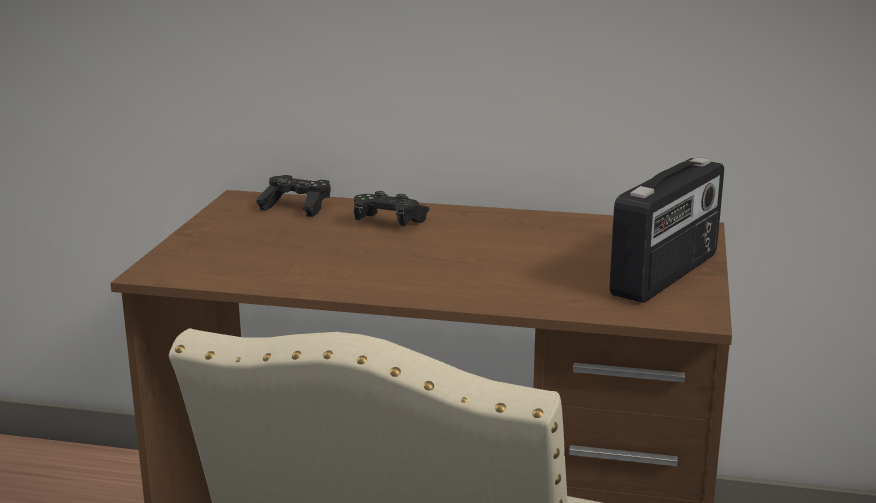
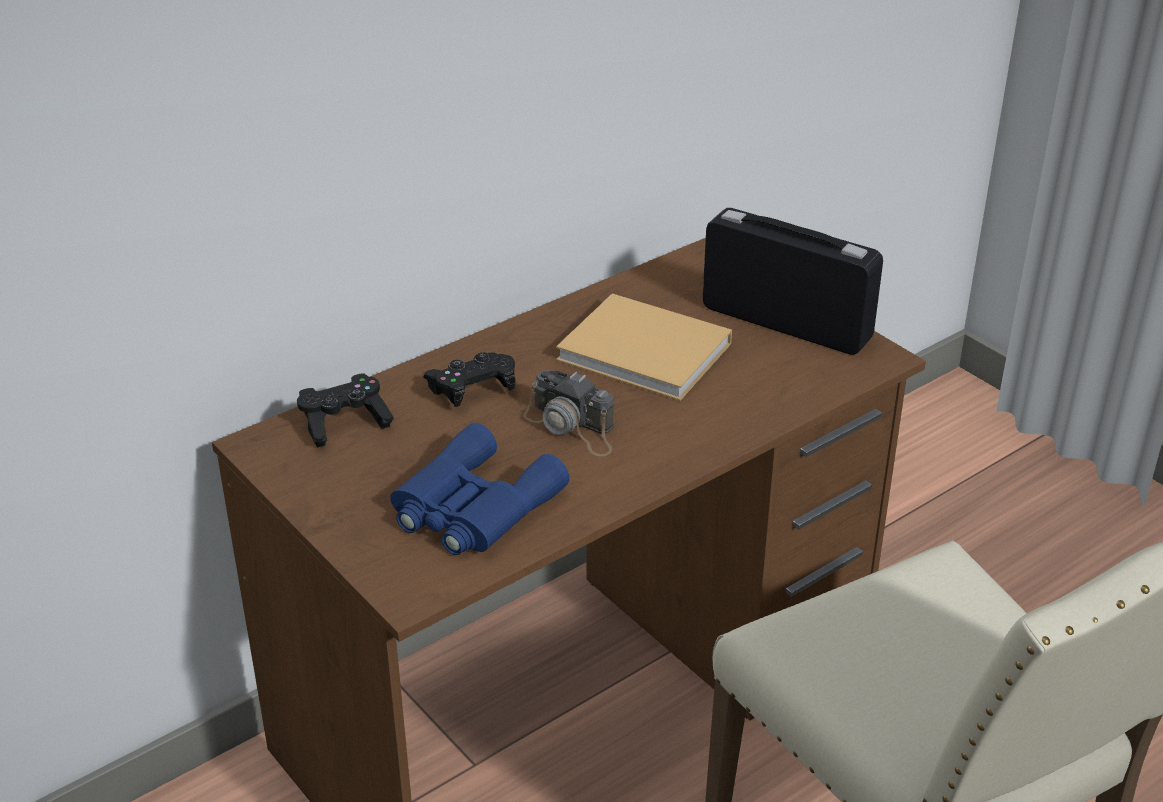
camera: 50 degrees left, 15 degrees up
(264, 260) = (471, 508): none -> blue binoculars
(401, 257) = (572, 427): none -> camera
(531, 250) = (649, 353): none -> beige book
(667, 275) = (787, 323): radio -> radio turned 45 degrees counterclockwise

